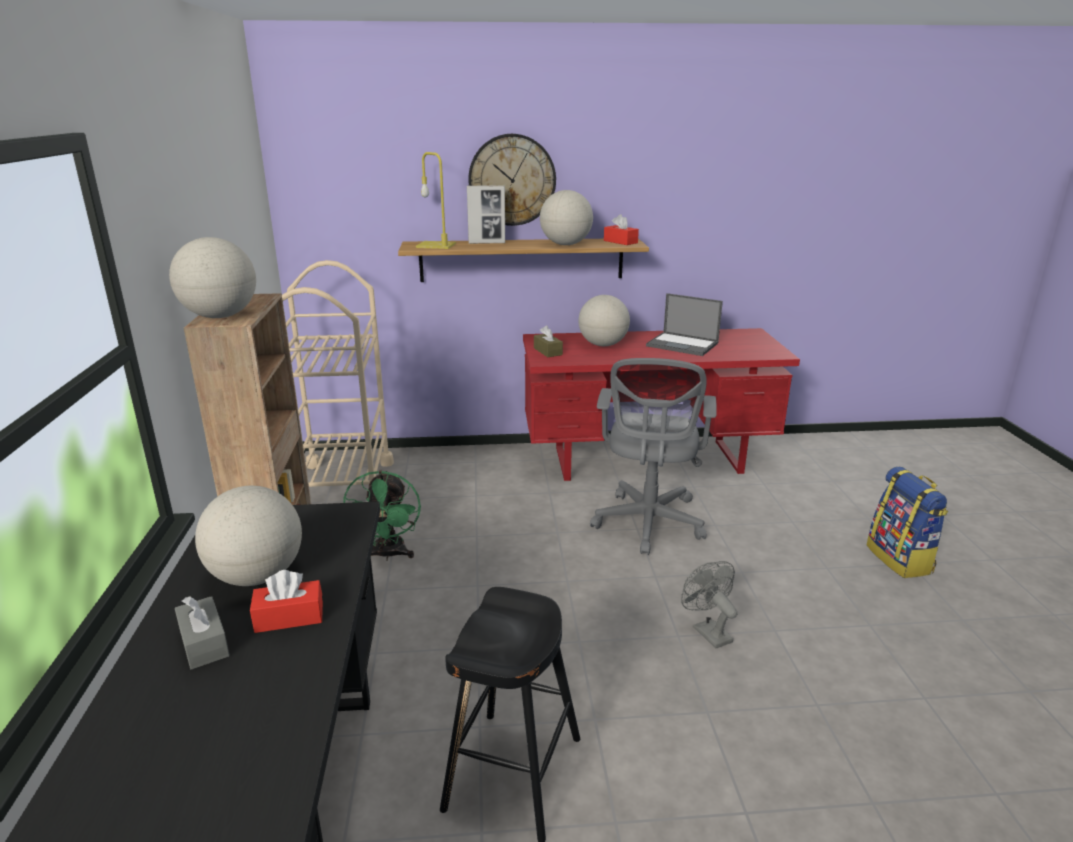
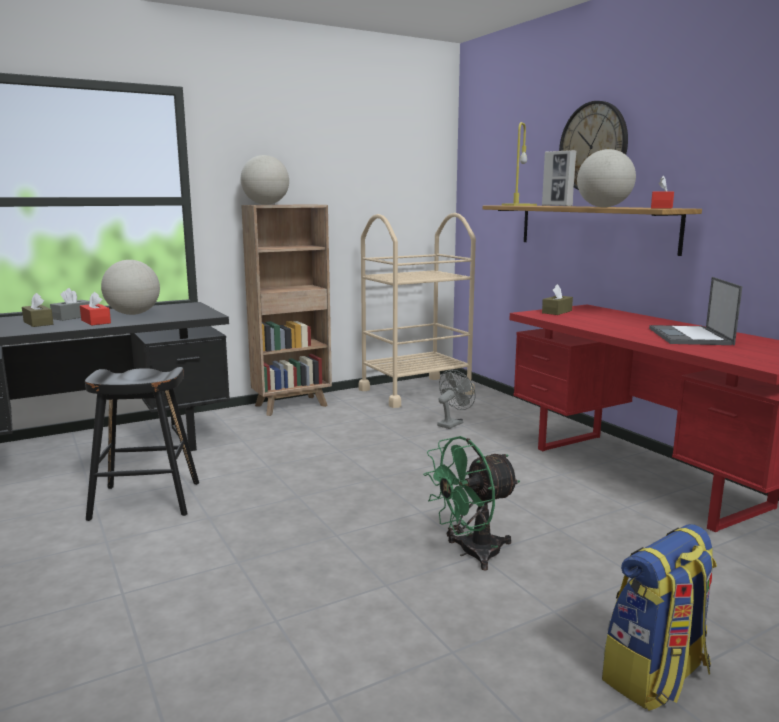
camera: 65 degrees right, 10 degrees down
(225, 686) = (38, 323): none -> brown tissue box
(388, 555) = (350, 420): green fan -> green fan (471, 553)
(603, 345) = (615, 320): globe -> none
(648, 524) = (510, 495): grey office chair -> none
(707, 631) = (354, 548): grey fan -> grey fan (452, 423)

